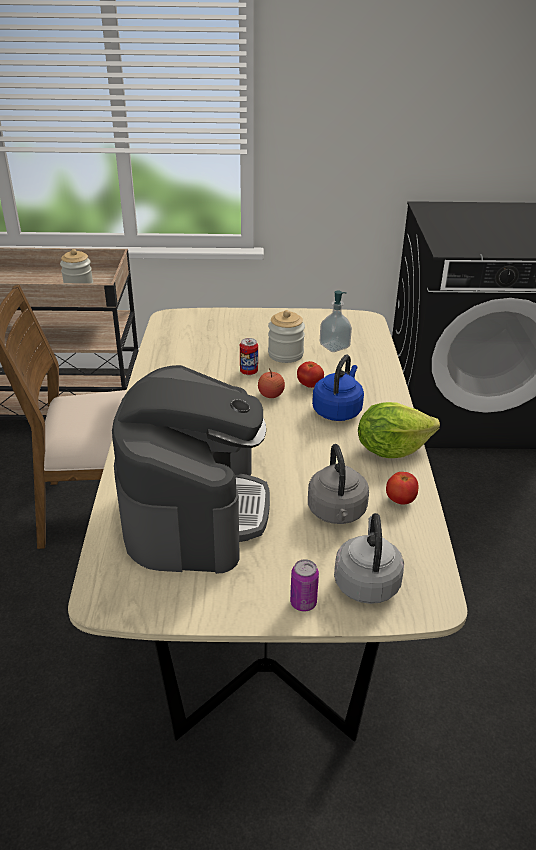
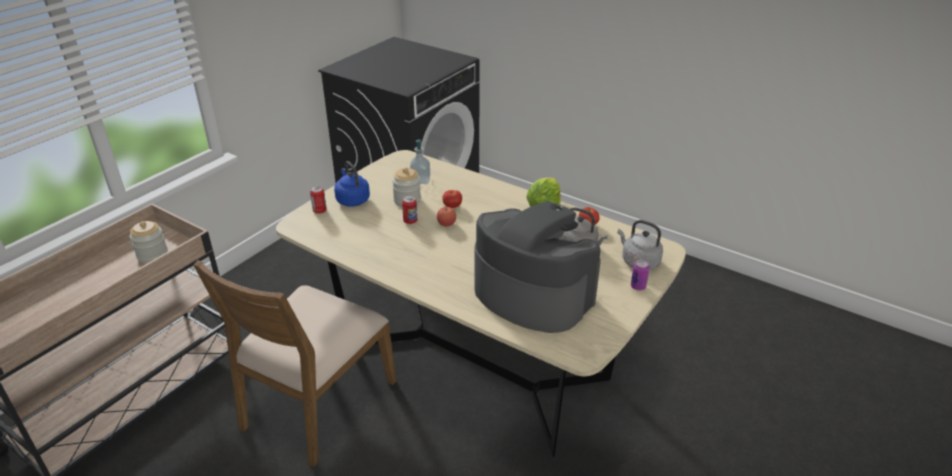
camera: 55 degrees left, 0 degrees up
(207, 319) = (319, 211): none -> can
(338, 410) = (489, 208): blue kettle -> blue kettle (352, 200)

